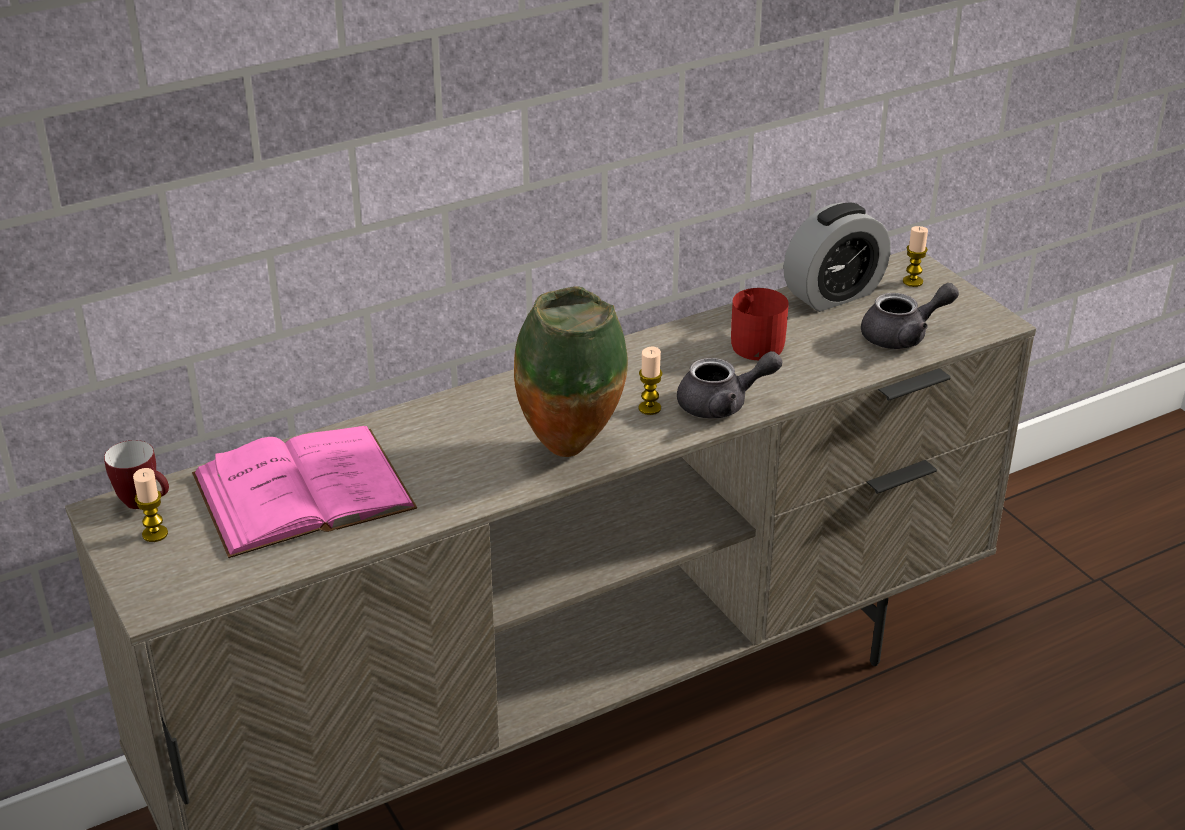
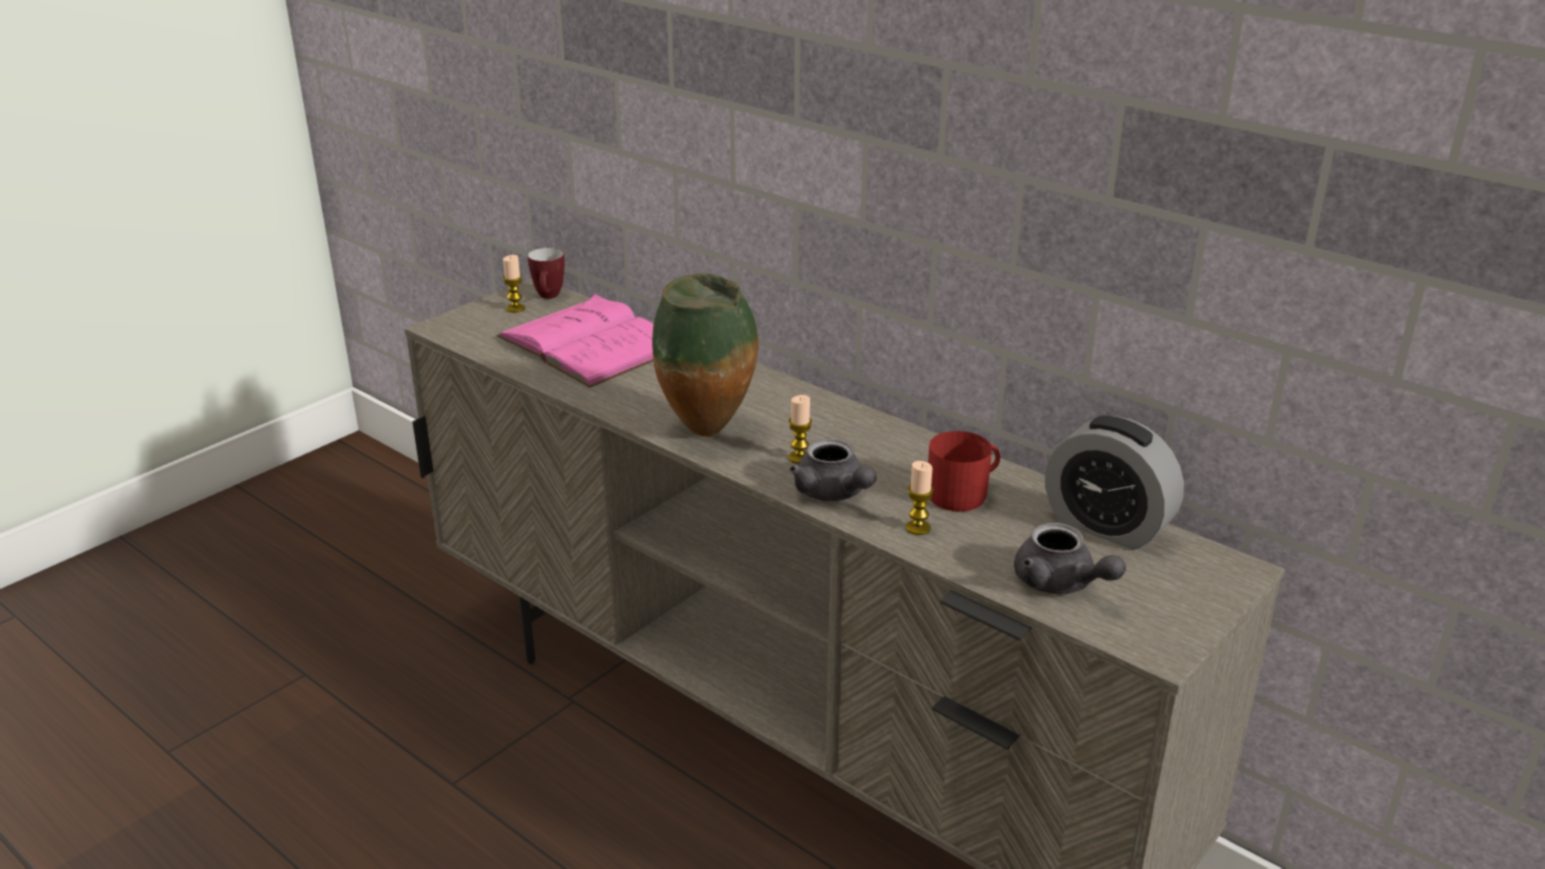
camera: 70 degrees right, 5 degrees down
(912, 281) = (1193, 575): candle -> candle (918, 528)

